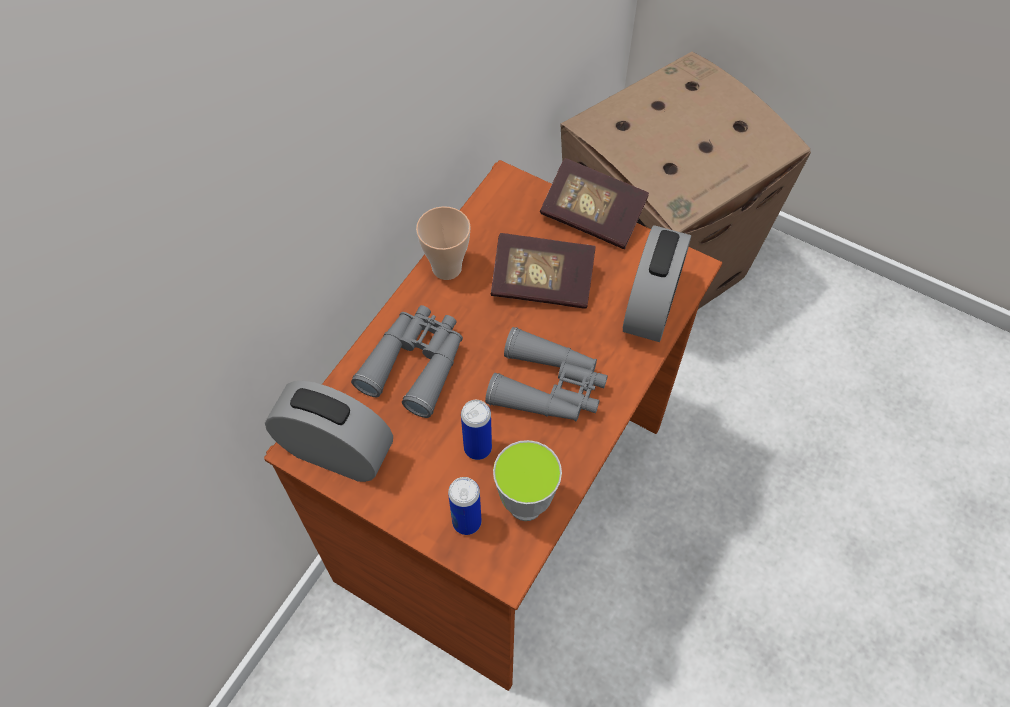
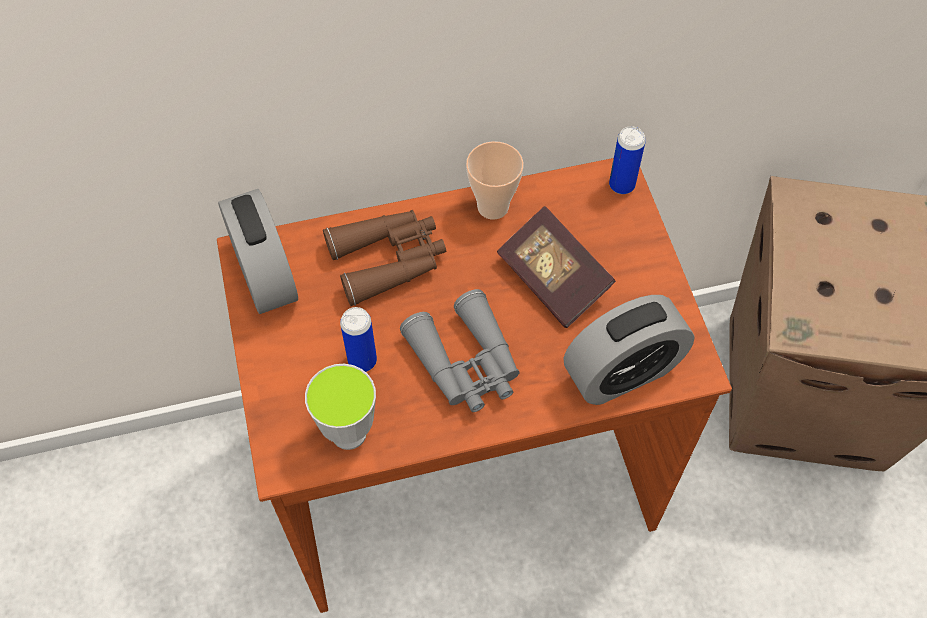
camera: 45 degrees right, 0 degrees up
(416, 363) = (389, 260): grey binoculars -> brown binoculars
(466, 522) = (295, 406): can -> can (621, 185)
(592, 217) = (658, 260): book -> none

